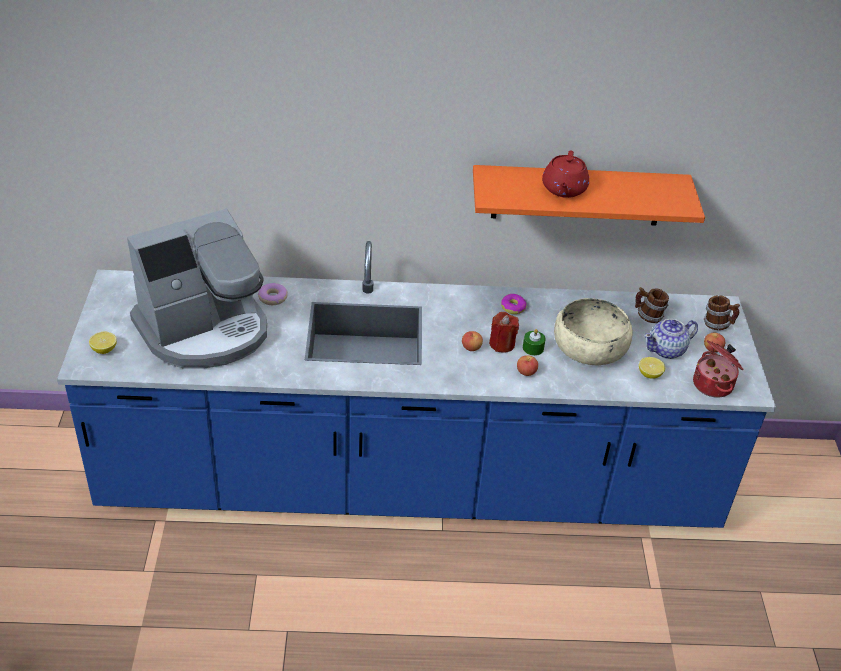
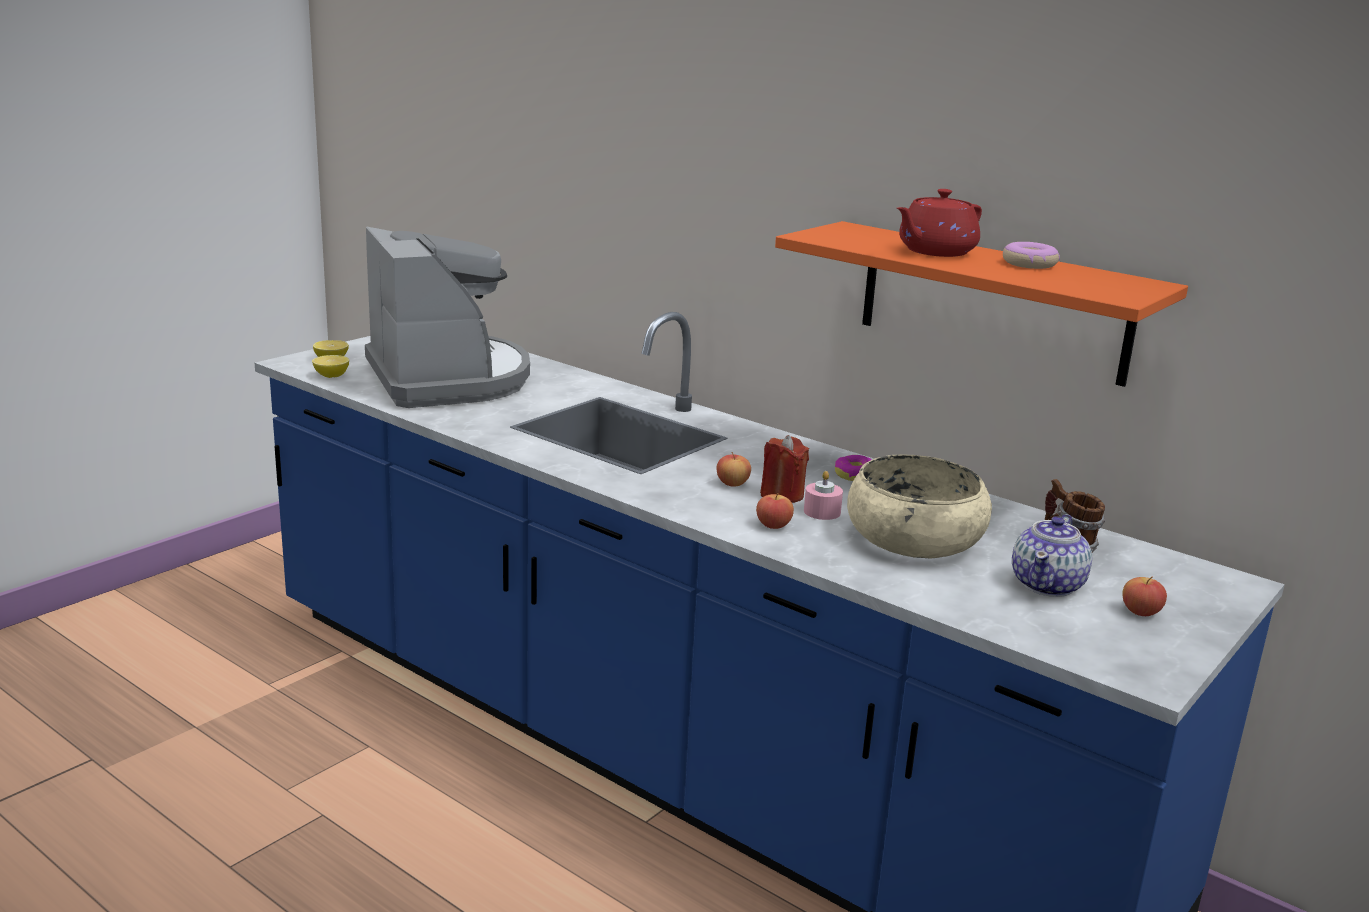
camera: 40 degrees right, 20 degrees down
(205, 330) = (448, 379): coffee machine -> coffee machine turned 120 degrees counterclockwise
(273, 298) = (562, 382): donut -> donut (1029, 264)
(533, 348) = (822, 512): green candle -> pink candle
(649, 374) = (974, 594): lemon -> lemon (331, 376)
(667, 350) = (1048, 585): teapot -> teapot turned 75 degrees counterclockwise
(714, 384) = (1082, 644): cooking pot -> none
(717, 325) = (1192, 595): mug -> none

